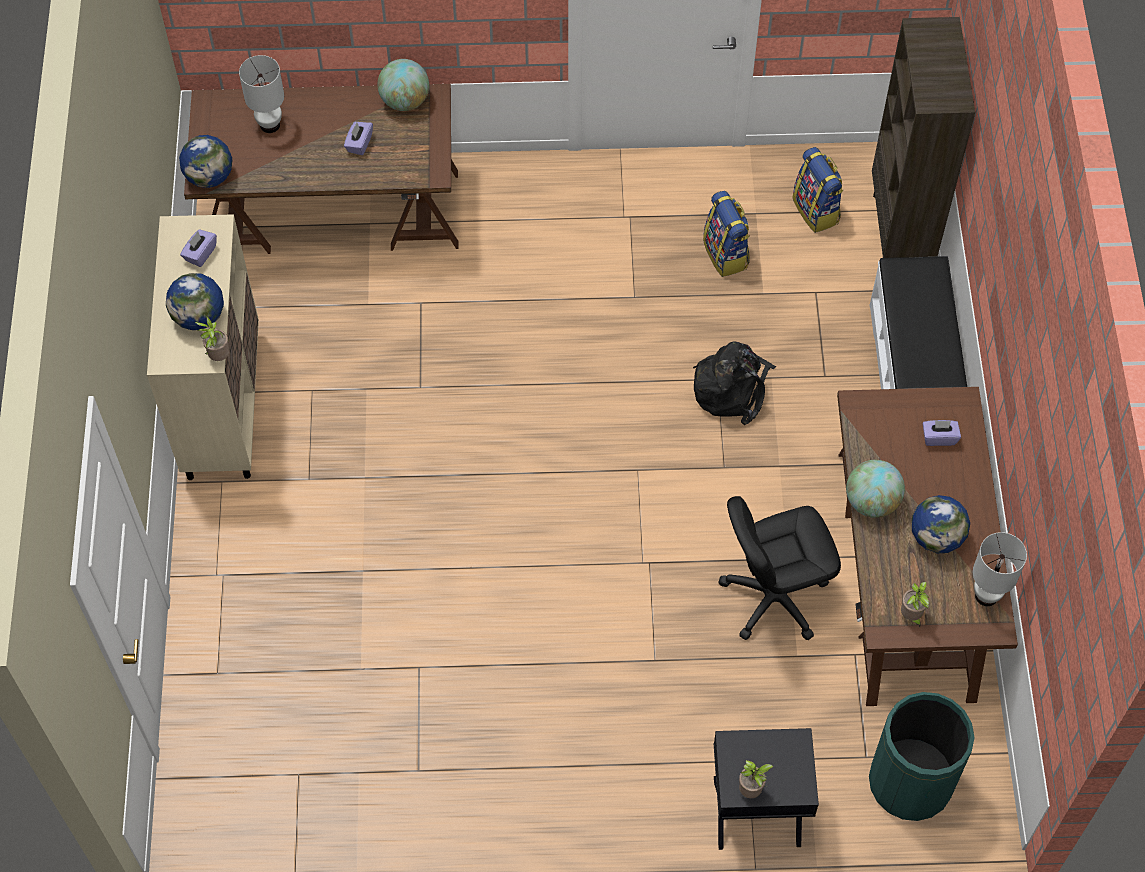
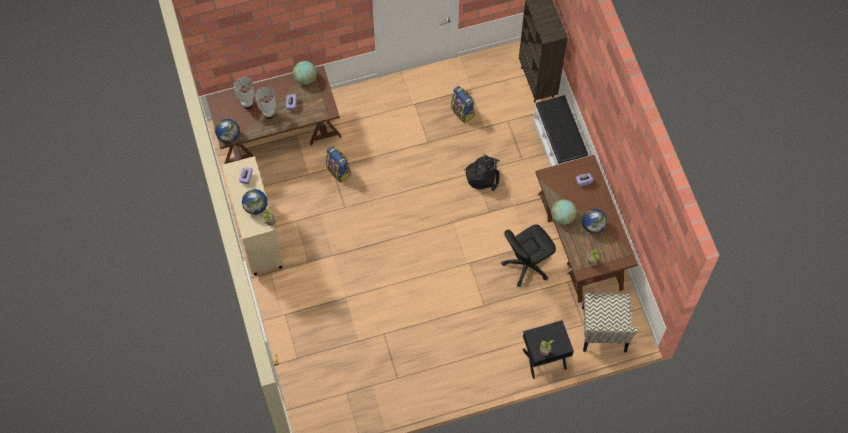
camera: 15 degrees left, 5 degrees up
(816, 210) = (497, 81): backpack -> backpack (339, 171)
(910, 782) = (604, 330): green trash can -> chair
(986, 596) = (620, 246): white table lamp -> white table lamp (269, 115)

